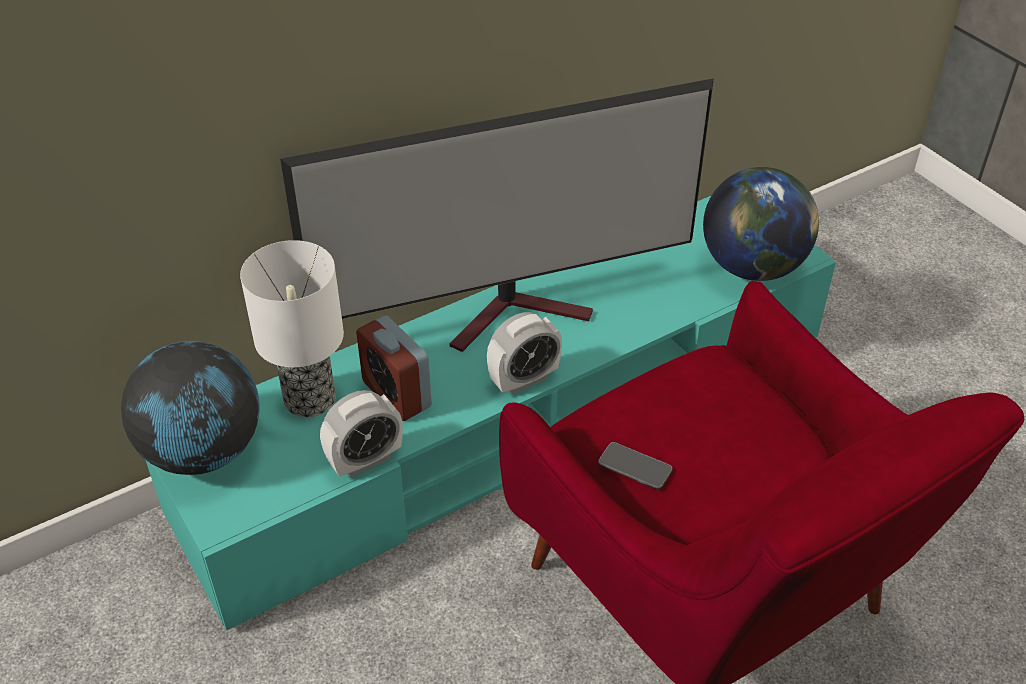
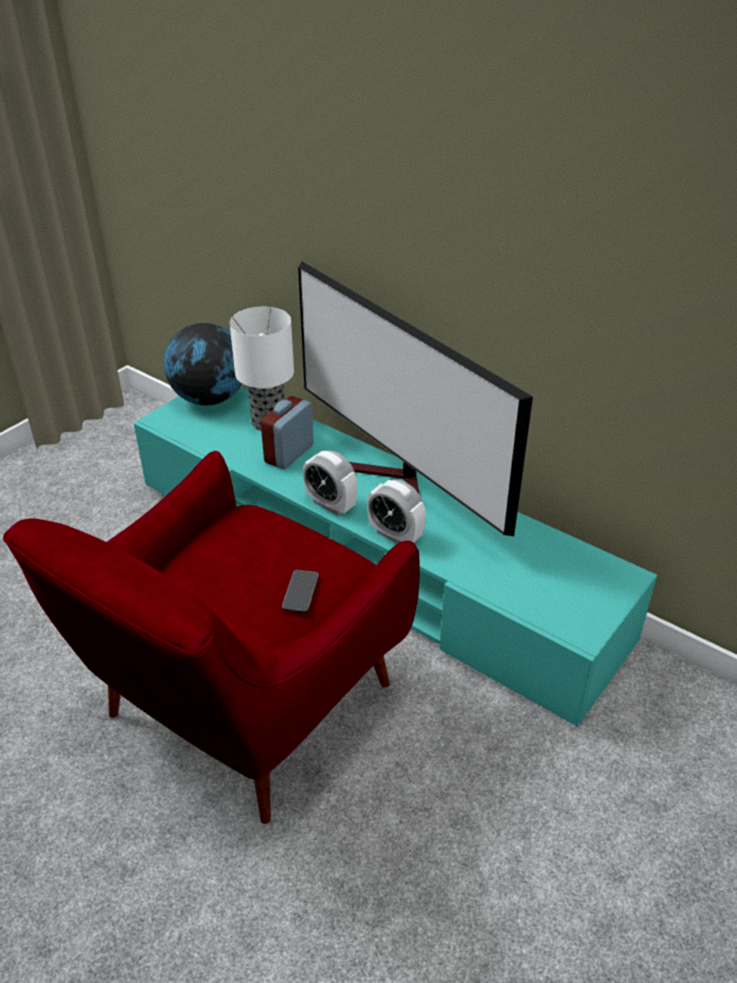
camera: 70 degrees right, 5 degrees down
(365, 460) = (226, 457): alarm clock -> alarm clock (395, 535)
(635, 466) = (215, 542): phone -> phone (300, 591)
(753, 267) = (542, 604): globe -> none

